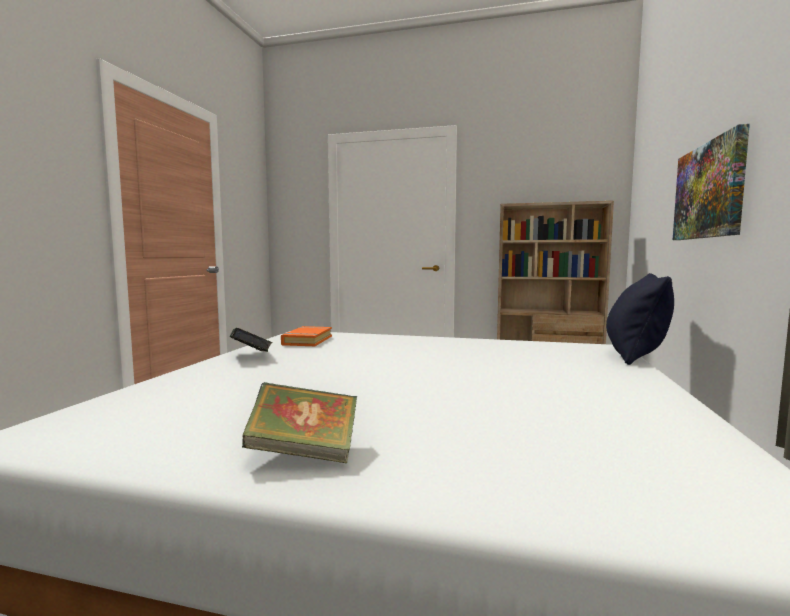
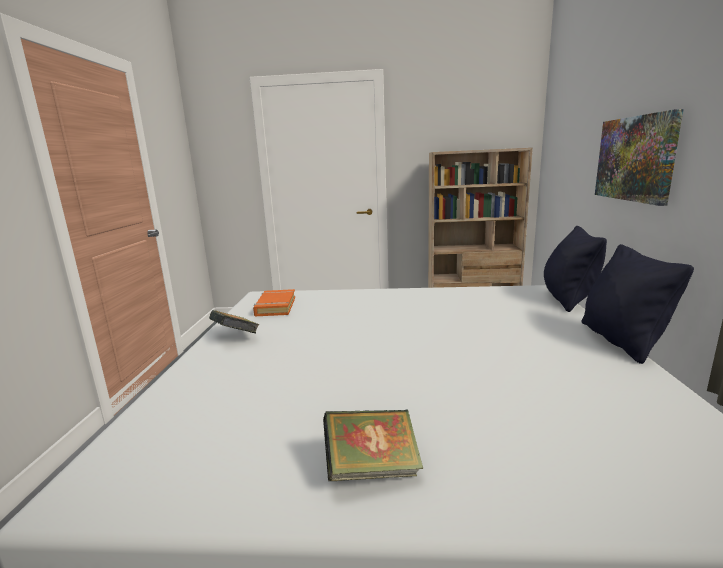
camera: 10 degrees left, 10 degrees up
(678, 390) = (621, 341): none -> black pillow

